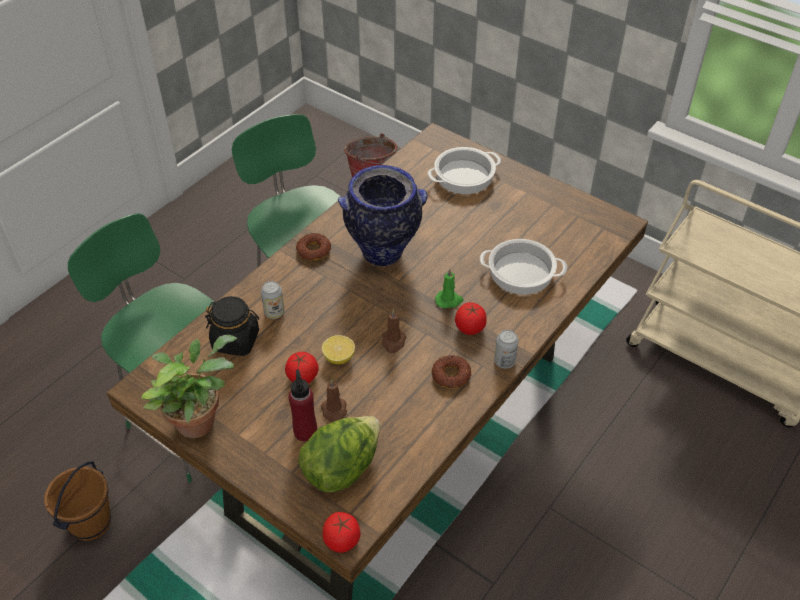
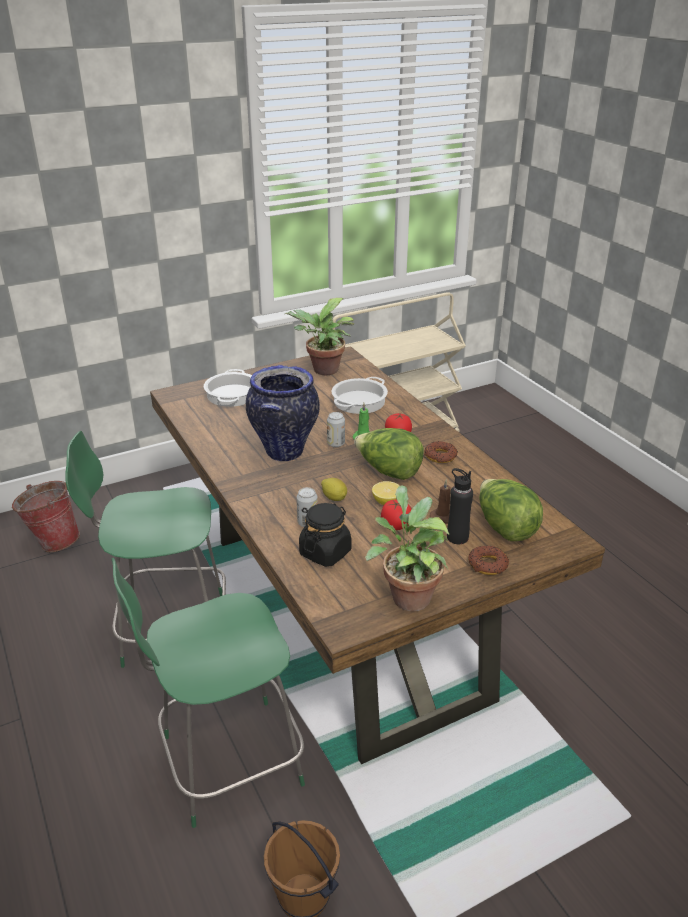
camera: 65 degrees left, 15 degrees down
(305, 431) = (457, 537): red bottle -> black bottle
(313, 250) = (248, 484): donut -> donut (488, 564)
(324, 317) = (334, 498): none -> lemon
(342, 540) = (575, 544): tomato -> none
(393, 342) = (388, 472): brown candle -> lettuce
(504, 361) = (442, 431): can -> can (336, 443)
(567, 220) = (323, 371): none -> potted plant

